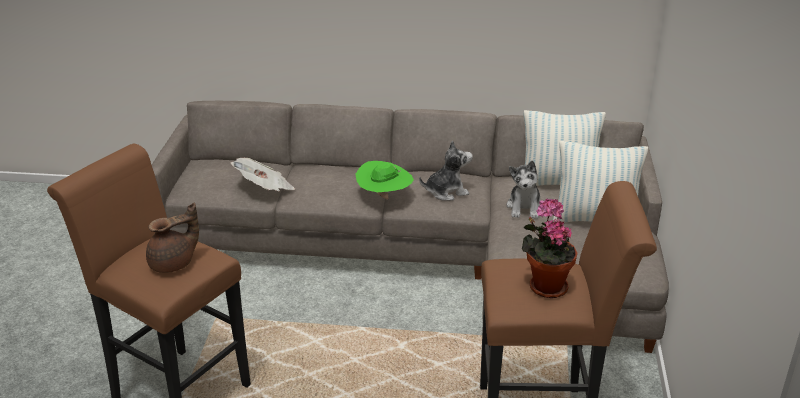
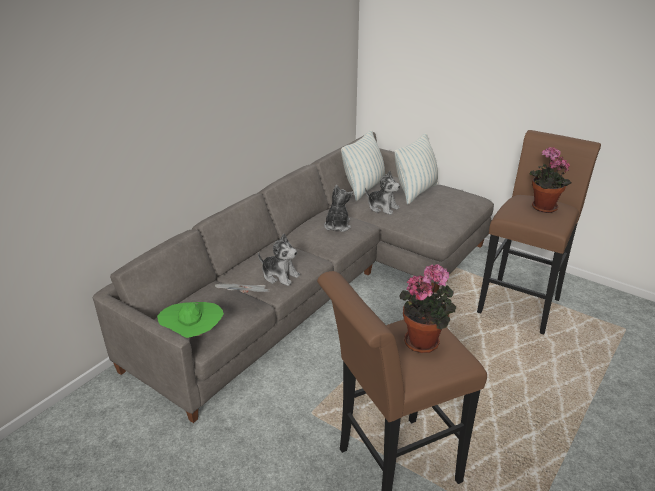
camera: 60 degrees left, 0 degrees up
(174, 263) = (424, 341): brown teapot -> potted plant
(317, 191) = (280, 275): none -> plush toy
(384, 197) = (317, 251): green hat -> green hat (193, 336)

